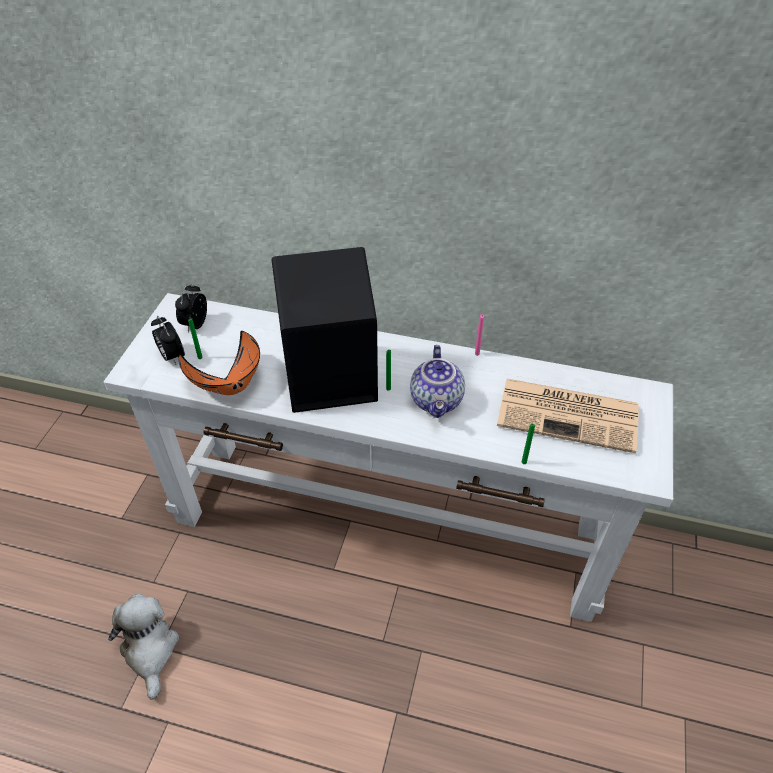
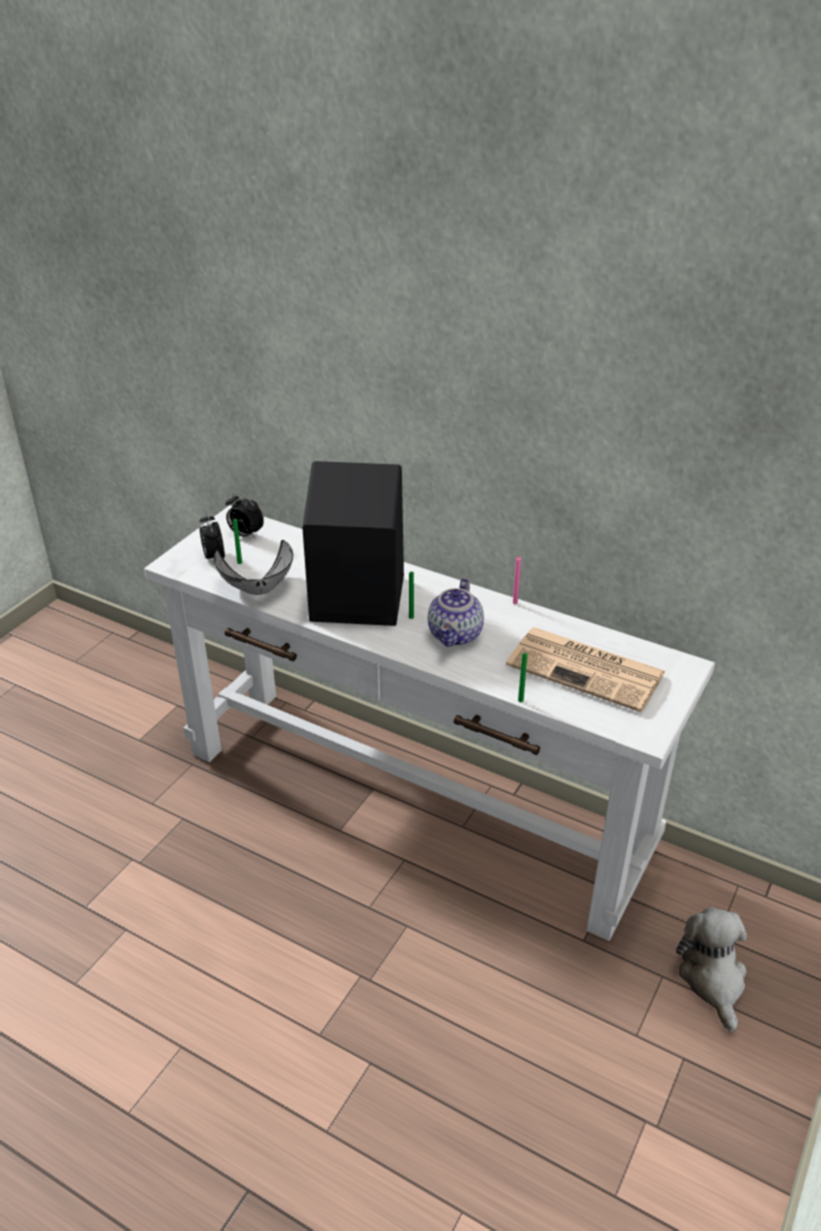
camera: 15 degrees right, 10 degrees down
(150, 650) = (129, 863): plush toy -> plush toy (713, 979)
(195, 324) = (245, 535): alarm clock -> alarm clock turned 90 degrees counterclockwise
(229, 384) = (259, 589): orange bowl -> grey bowl

